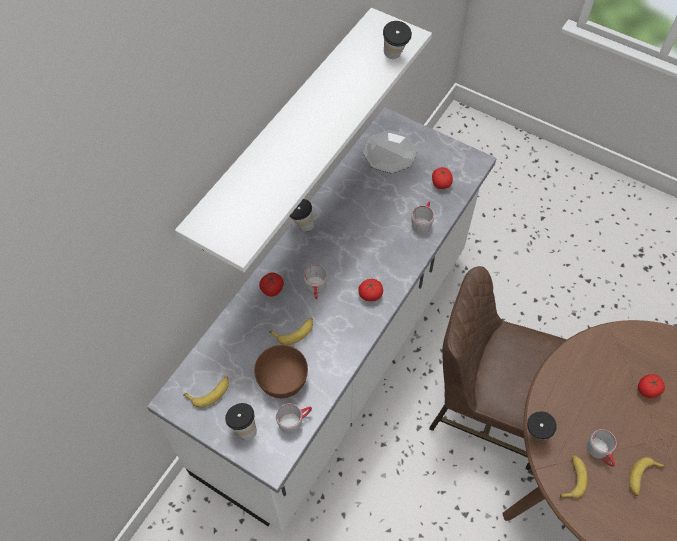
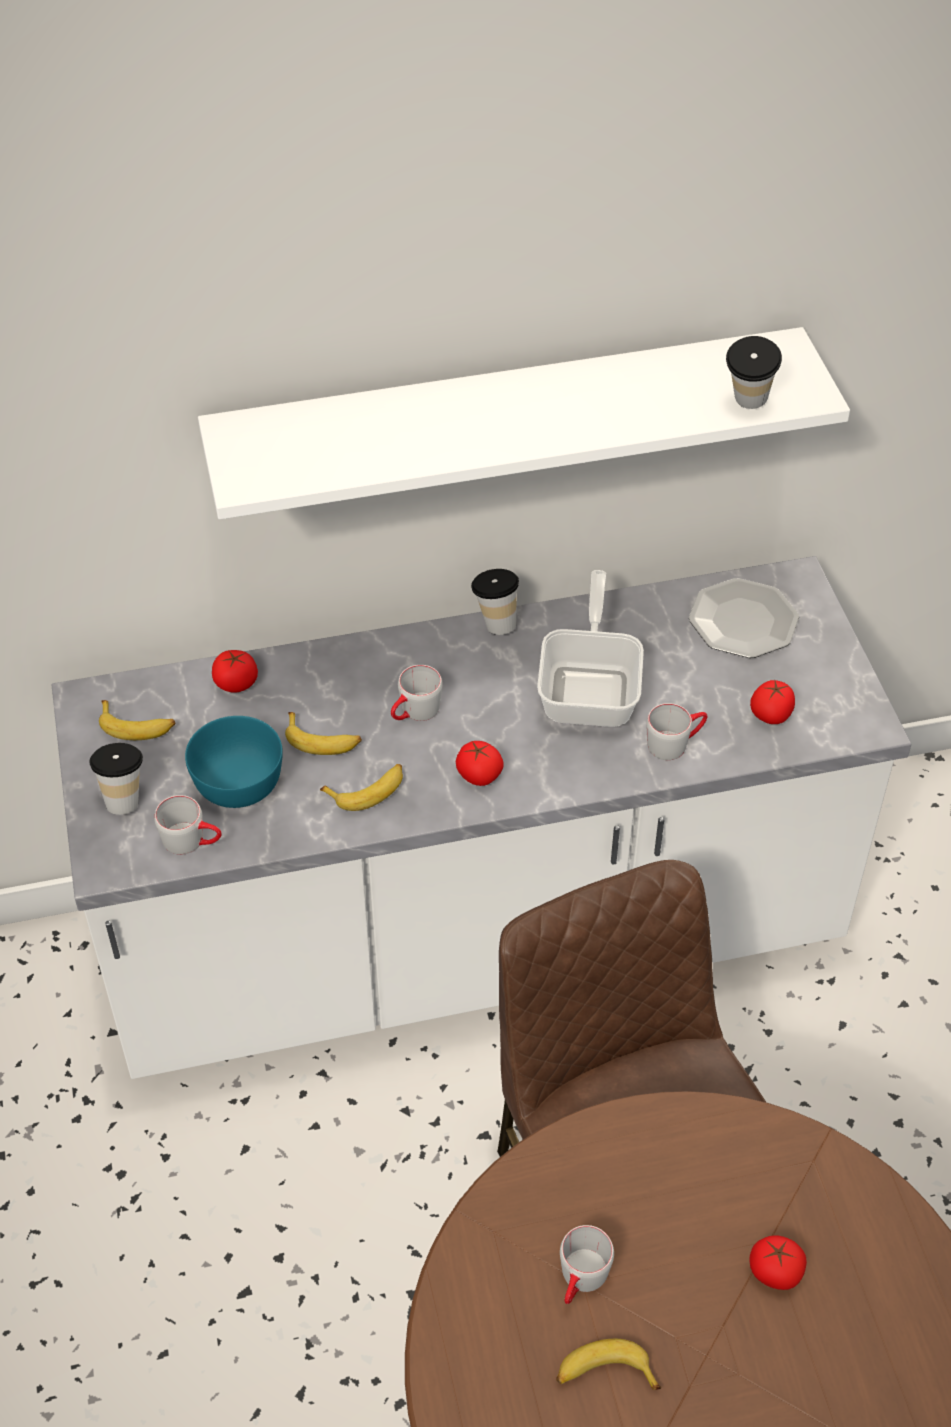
camera: 45 degrees right, 10 degrees down
(272, 289) = (359, 669): tomato -> tomato (236, 683)
(283, 379) = (239, 783): brown bowl -> turquoise bowl
(368, 224) = (591, 688): none -> frying pan
(535, 435) = (512, 1168): cup -> none
(572, 478) = (495, 1271): banana -> banana (368, 790)

